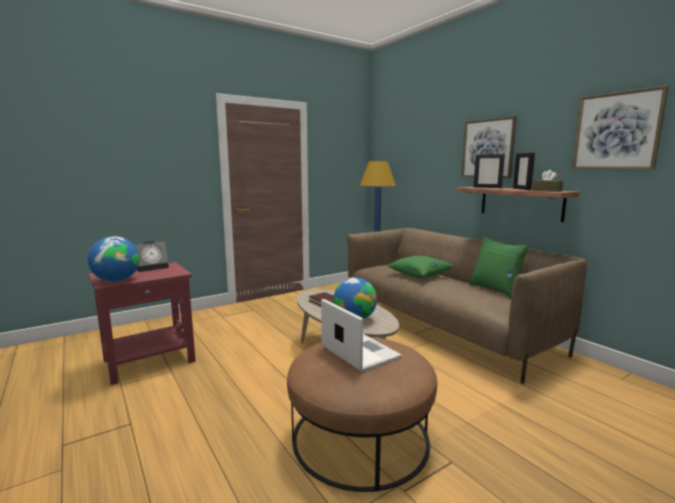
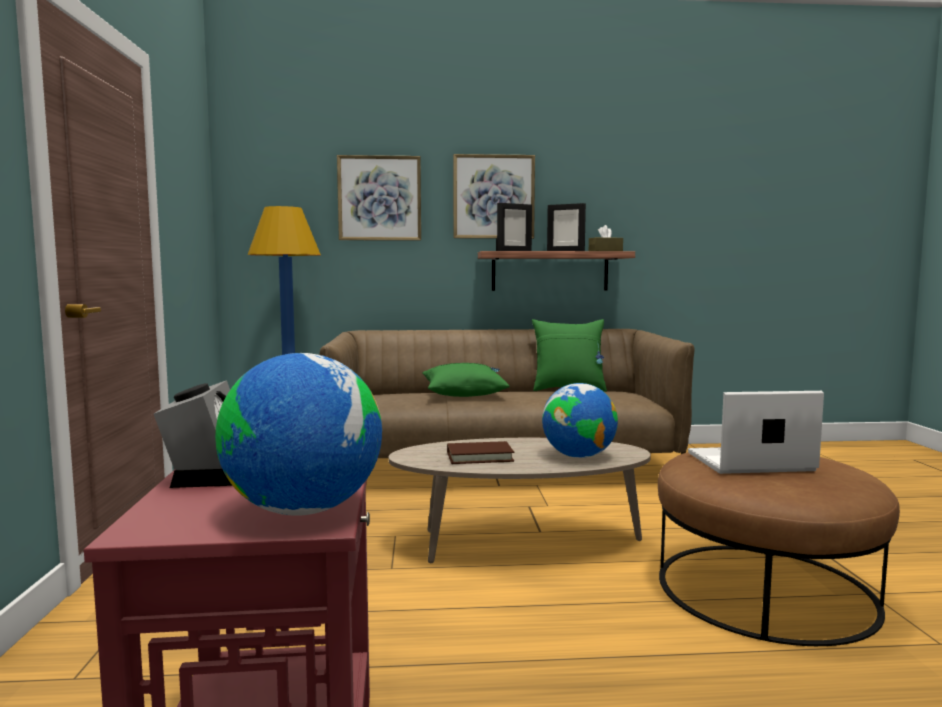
camera: 60 degrees left, 5 degrees down
(616, 131) = (652, 185): picture -> picture (379, 198)

